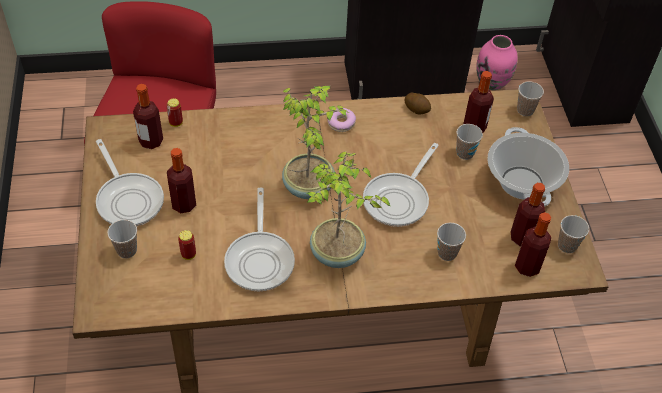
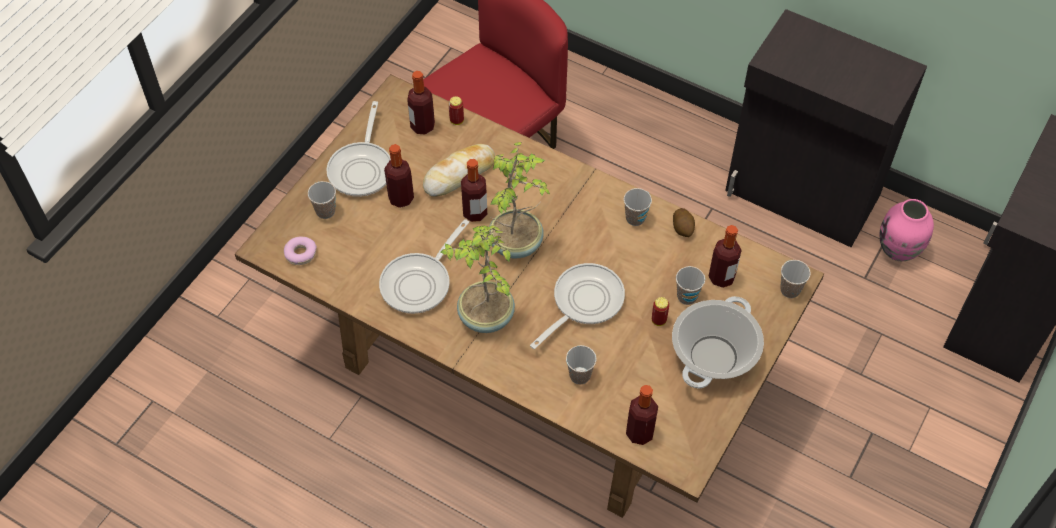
camera: 40 degrees right, 5 degrees up
(188, 254) = (368, 243): can -> can (658, 320)
(215, 161) = (459, 174): none -> bread
(341, 123) = (599, 202): donut -> donut (301, 254)
(399, 199) = (583, 302): frying pan -> frying pan turned 150 degrees clockwise
(522, 237) = (662, 405): bottle -> bottle (475, 212)
(567, 245) = (696, 438): cup -> cup (635, 218)

